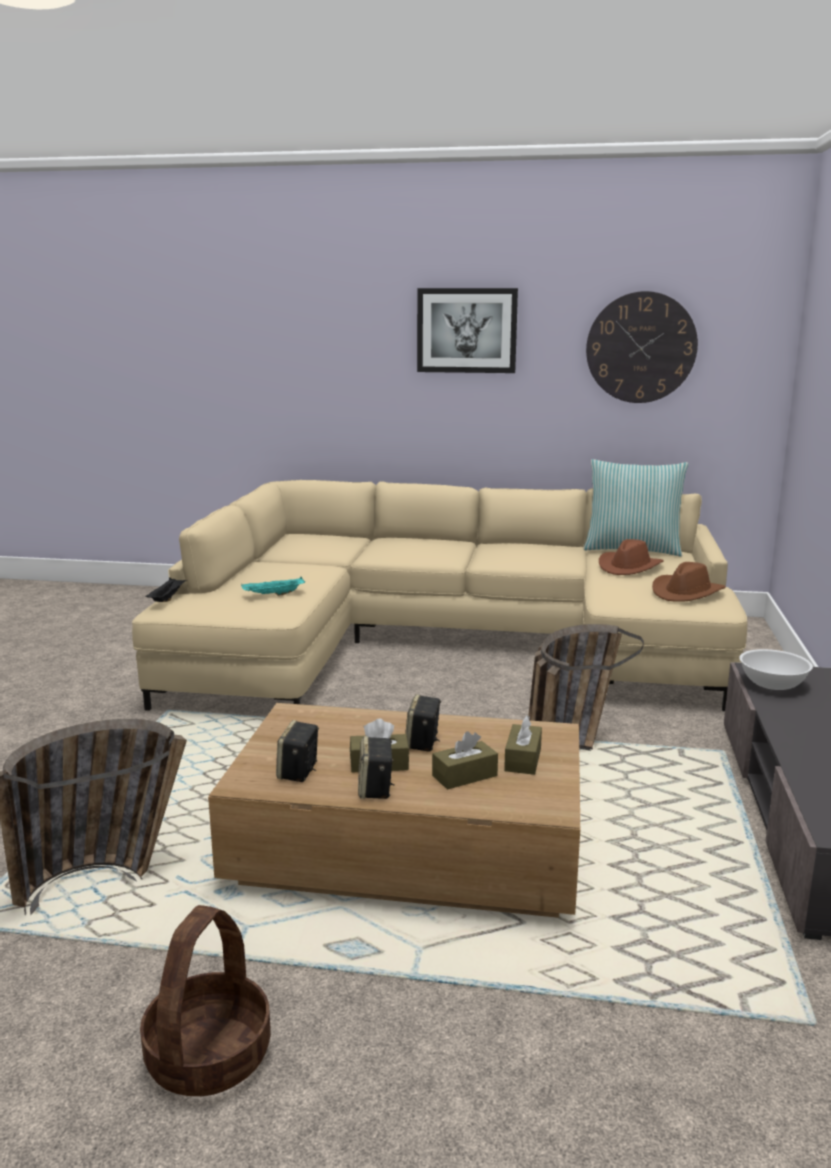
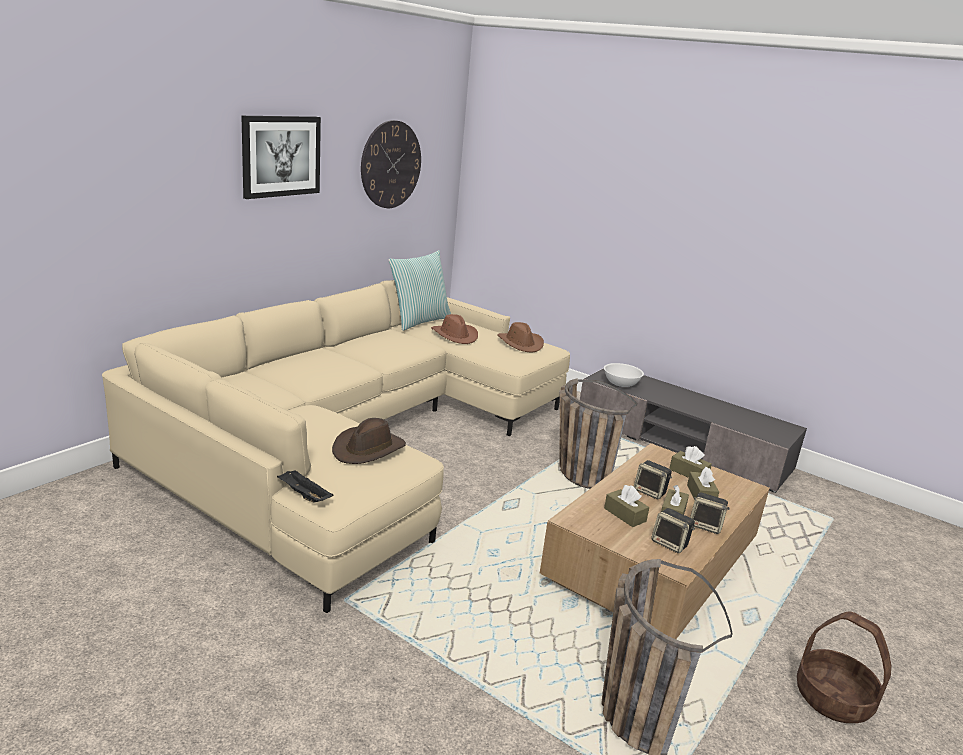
camera: 65 degrees left, 5 degrees up
(273, 595) = (368, 449): turquoise tray -> brown hat
(339, 737) = (625, 515): none -> brown tissue box

